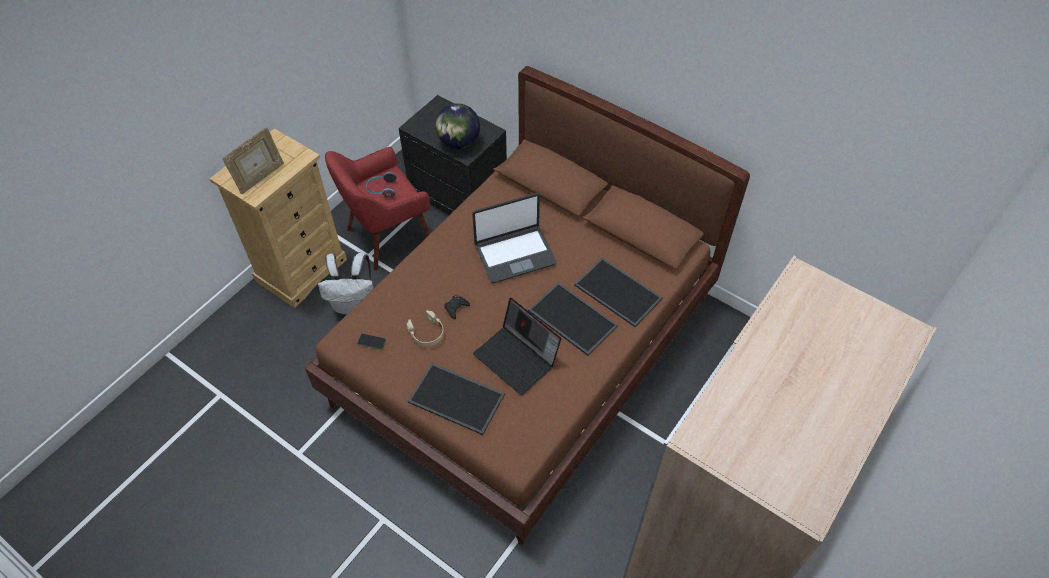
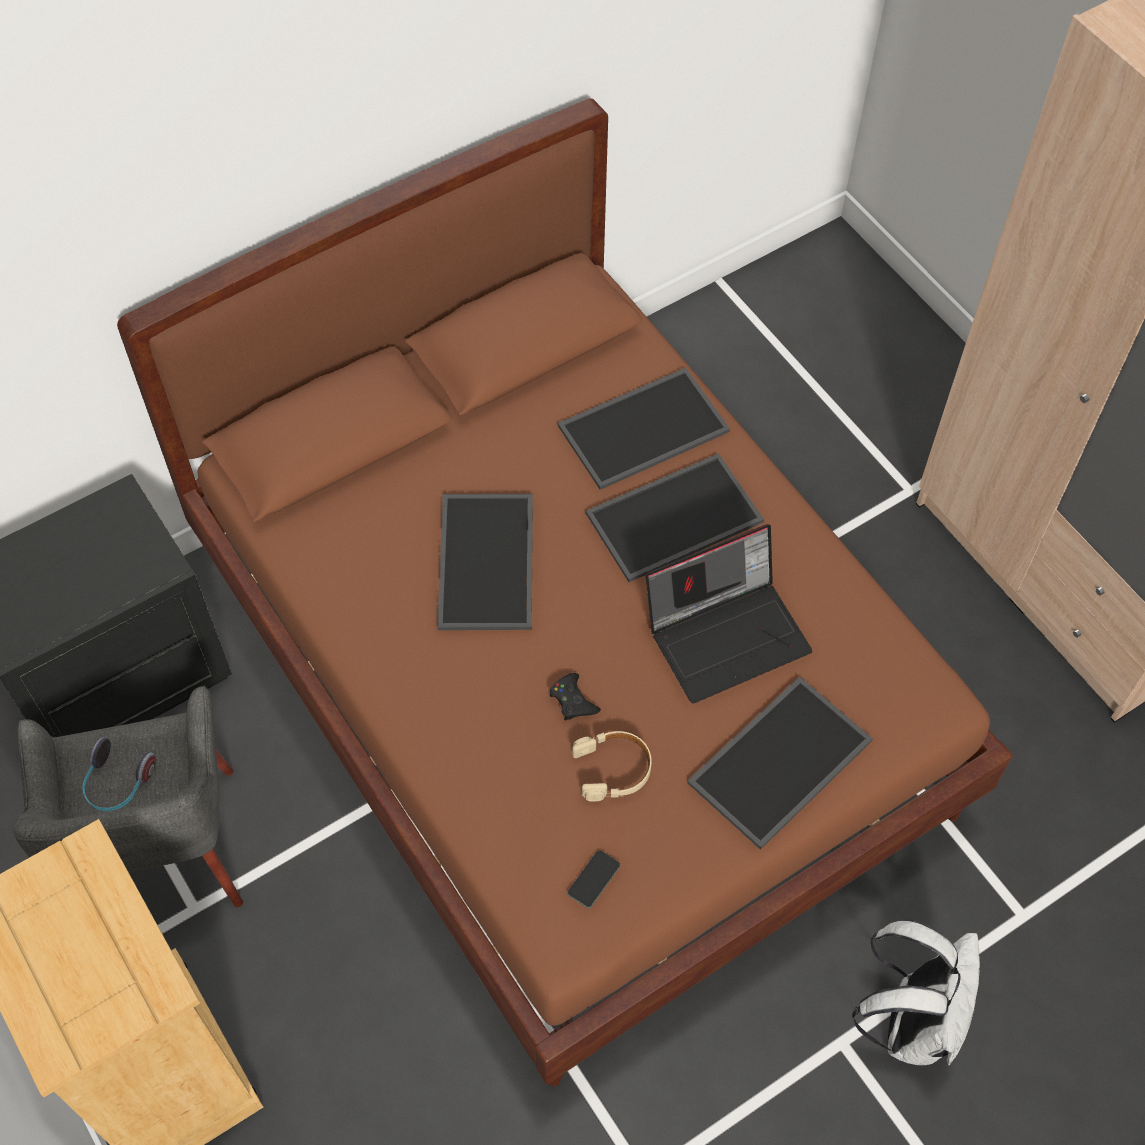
camera: 70 degrees left, 5 degrees up
(260, 178) = (106, 968): picture frame -> none
(354, 304) = (315, 971): white backpack -> white backpack (910, 1020)
(388, 236) = (160, 852): red armchair -> grey armchair
(459, 142) = (118, 570): globe -> none
(514, 254) = (483, 560): laptop -> tray

